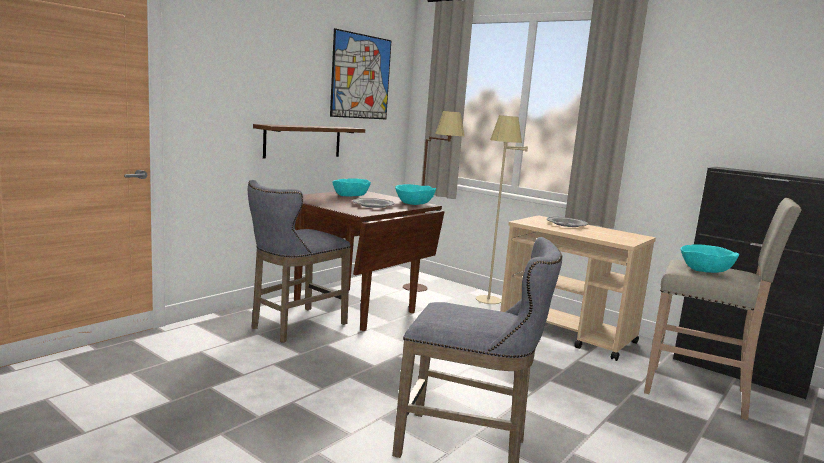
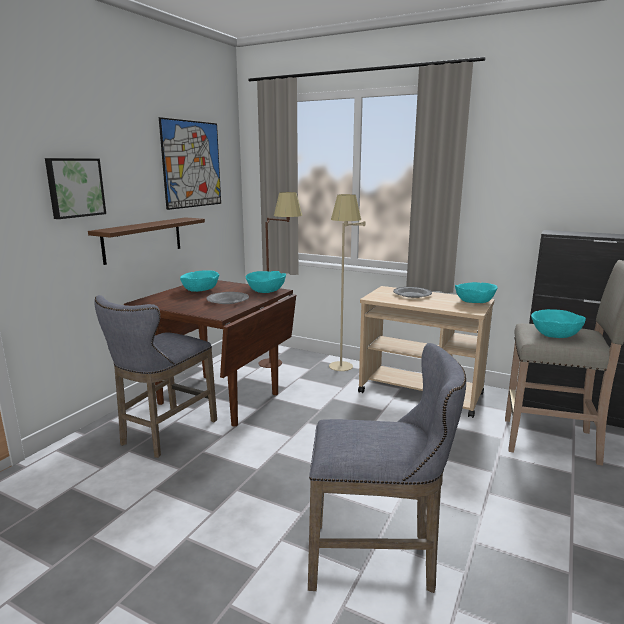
camera: 10 degrees left, 5 degrees up
(247, 82) = (75, 187): none -> picture
(631, 236) = (474, 302): none -> turquoise bowl

